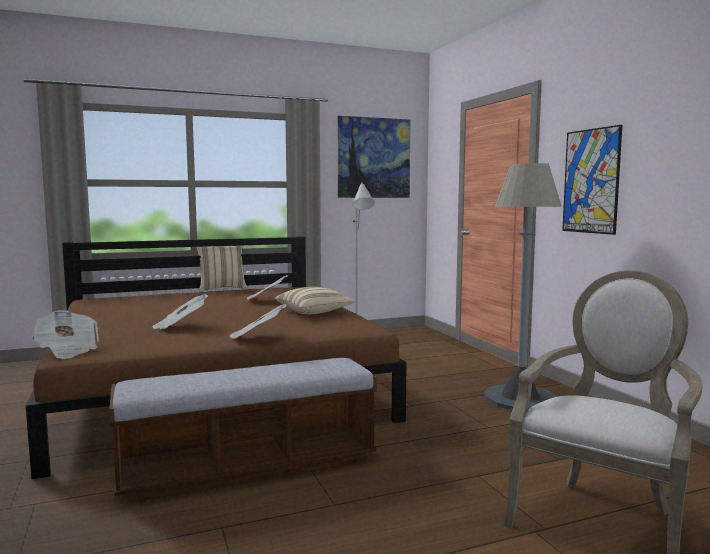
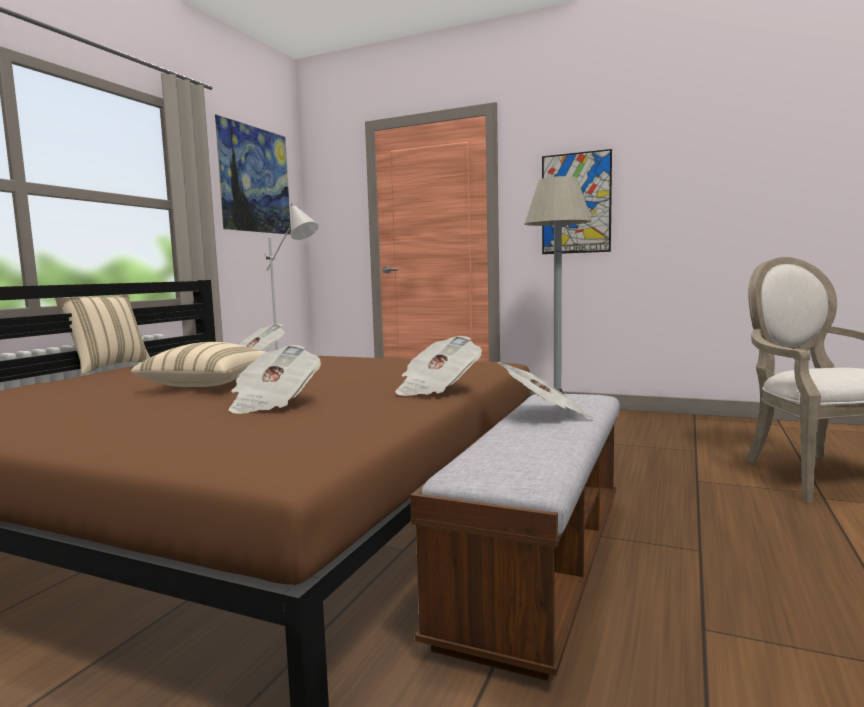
camera: 45 degrees left, 0 degrees up
(67, 351) = (242, 467): newspaper -> newspaper (545, 414)
(315, 312) = (368, 363): beige pillow -> beige pillow (210, 384)

